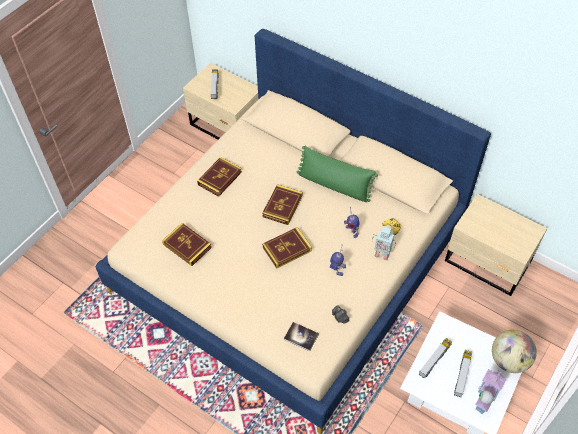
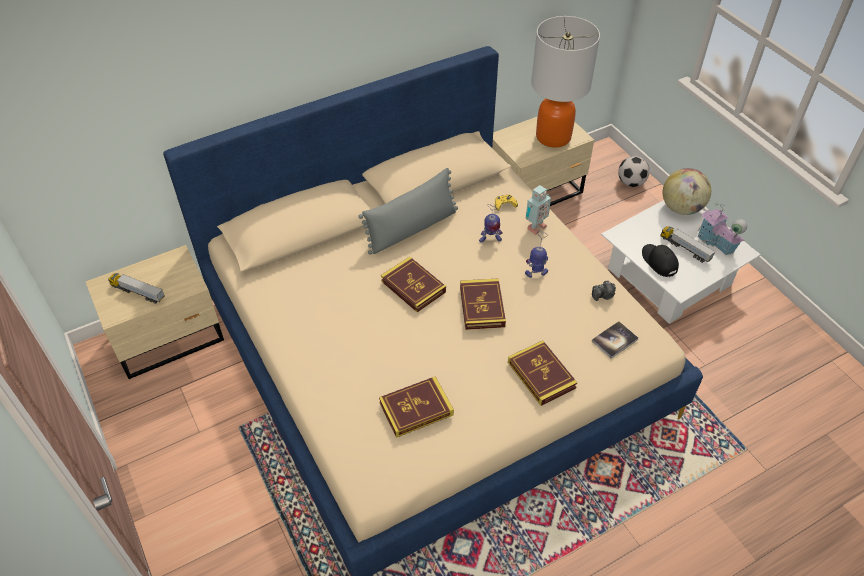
camera: 65 degrees left, 5 degrees down
(219, 178) = (322, 334): book -> book (541, 375)
(334, 185) = (412, 229): green pillow -> grey pillow
(434, 360) = (659, 262): toy truck -> black cap
(506, 236) = (553, 137): none -> table lamp
(550, 327) = (631, 182): none -> football

